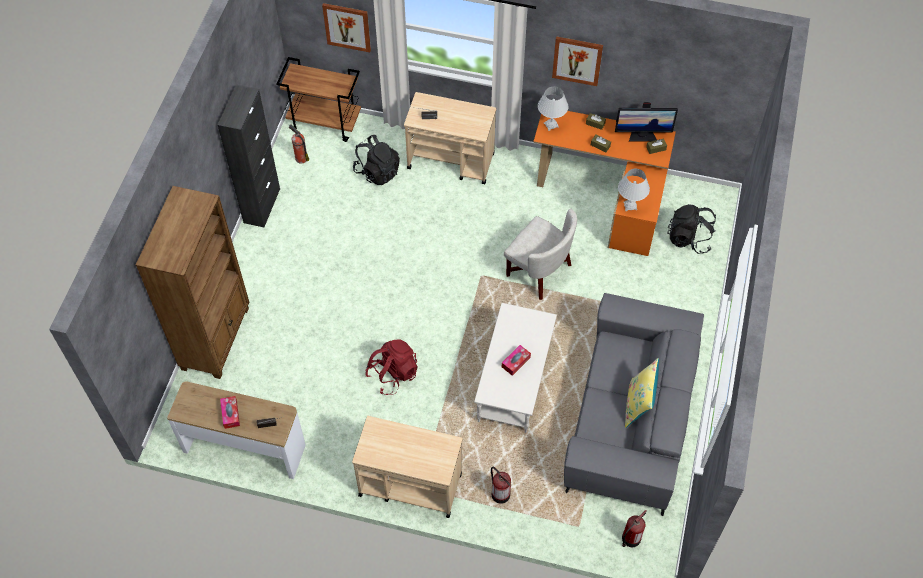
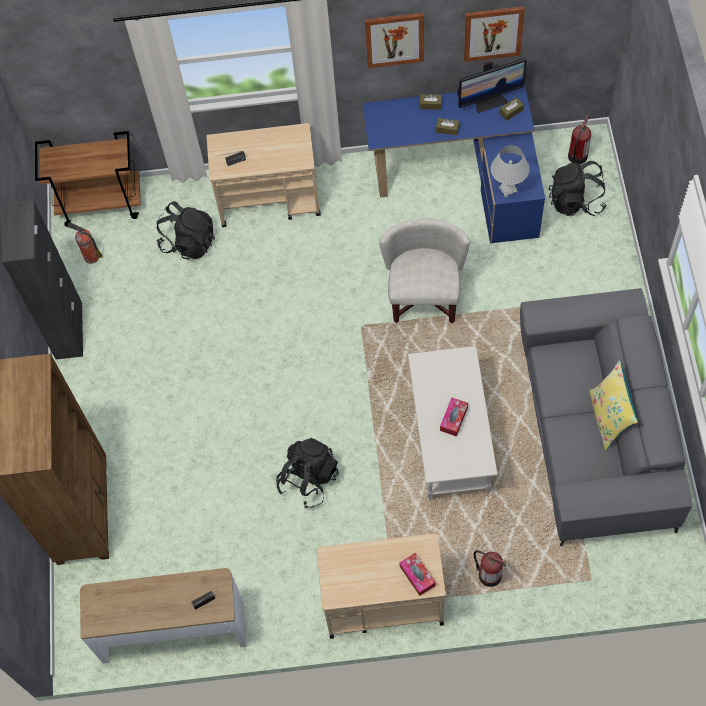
camera: 15 degrees left, 5 degrees up
(230, 414) = (155, 605): tissue box -> tissue box (417, 576)
(347, 27) = (102, 84): picture -> picture (493, 33)
(393, 374) = (309, 479): red backpack -> black backpack
(539, 271) = (424, 298): white armchair -> white armchair turned 105 degrees counterclockwise
(551, 125) = (381, 123): white table lamp -> none
(608, 194) = (464, 179): orange desk -> blue desk
(630, 539) = (653, 573): fire extinguisher -> fire extinguisher (577, 157)

